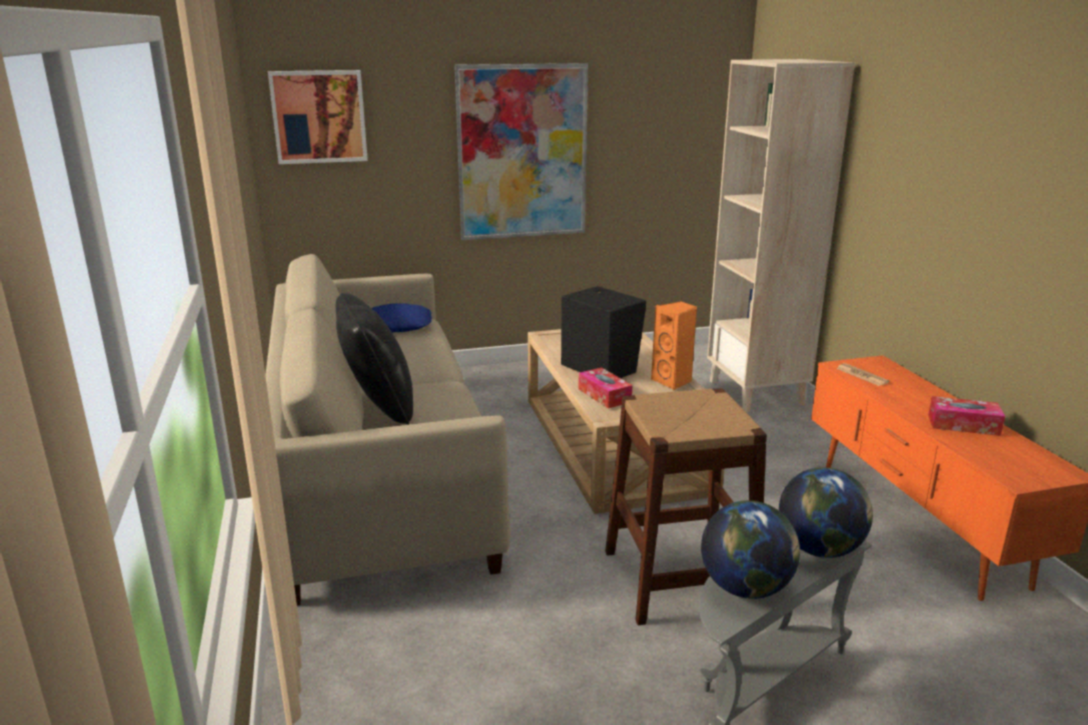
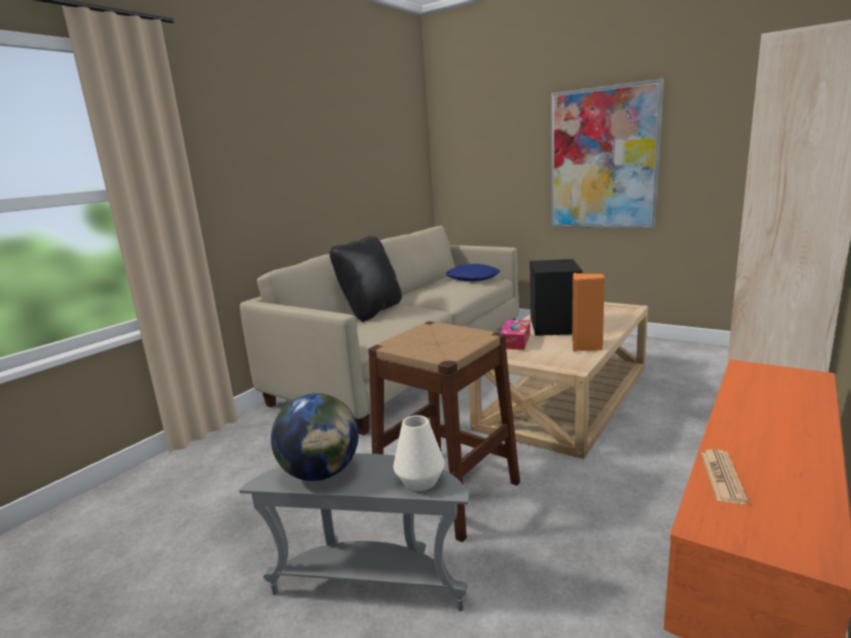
camera: 50 degrees right, 5 degrees down
(319, 117) = (465, 138): picture -> none
(820, 549) = (420, 481): globe -> white vase
(862, 375) = (753, 380): newspaper -> newspaper (722, 477)
(963, 425) = (775, 455): tissue box -> none

